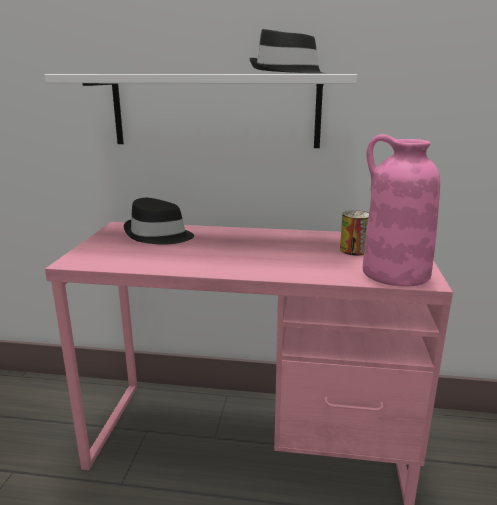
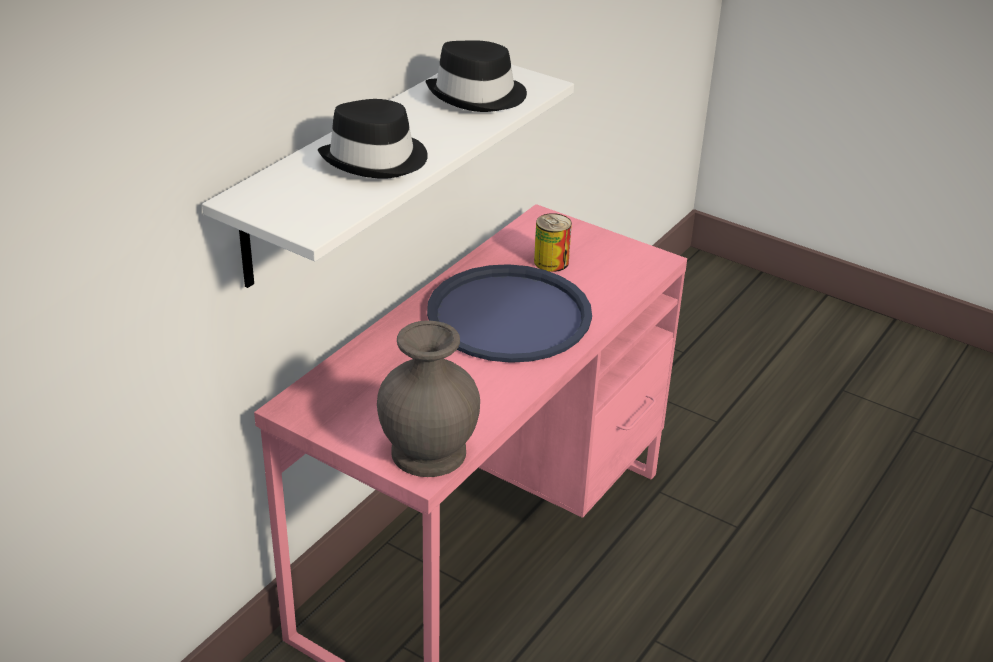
camera: 65 degrees left, 15 degrees up
(94, 258) = (426, 452): none -> grey vase
(158, 236) = (374, 381): black hat -> black hat (376, 160)
(269, 251) = (509, 315): none -> blue tray
(394, 273) = (630, 267): pink vase -> none

